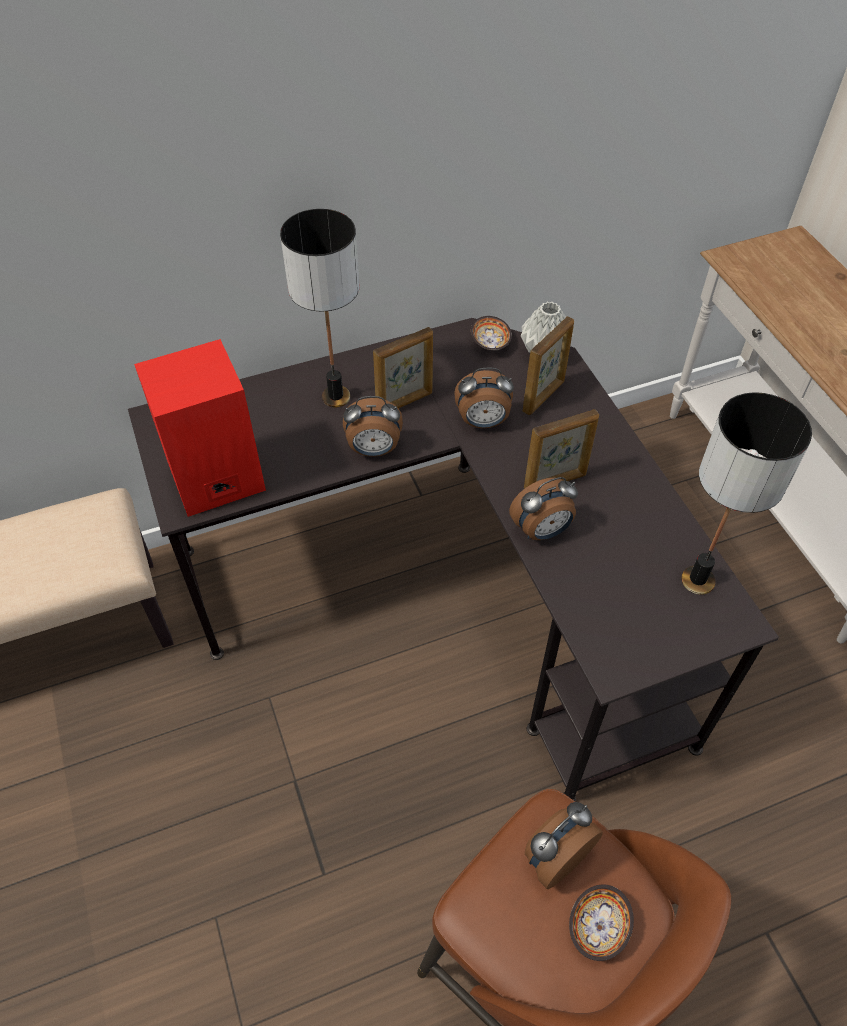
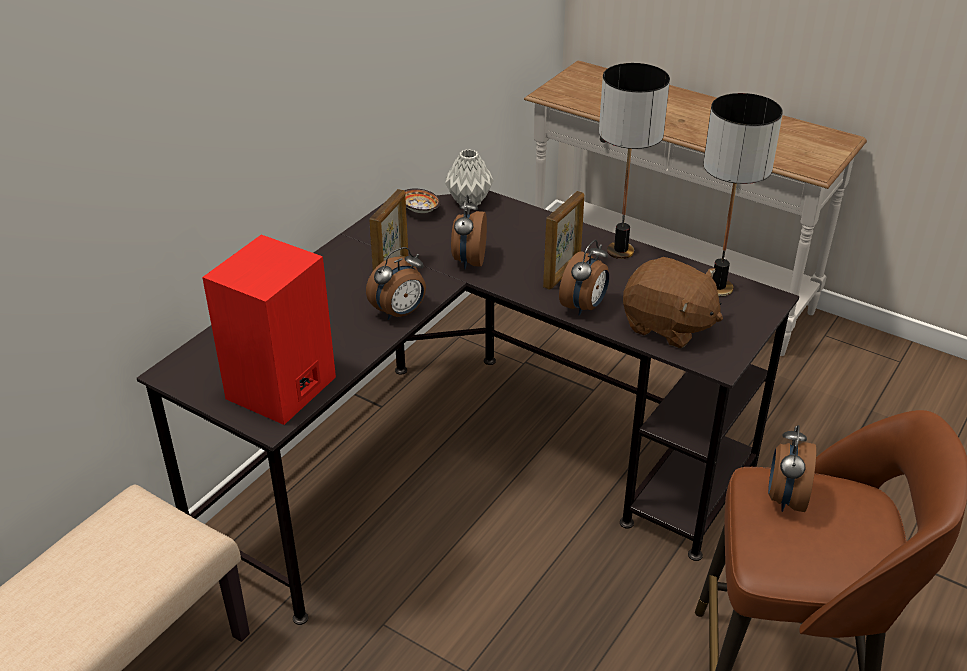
camera: 35 degrees left, 15 degrees down
(335, 397) = (328, 293): table lamp -> table lamp (619, 251)
(483, 422) = (468, 261): alarm clock -> alarm clock turned 135 degrees clockwise
(544, 396) = (498, 227): picture frame -> none
(598, 926) = (852, 521): bowl -> none
(602, 598) = (668, 326): none -> brown plush toy

